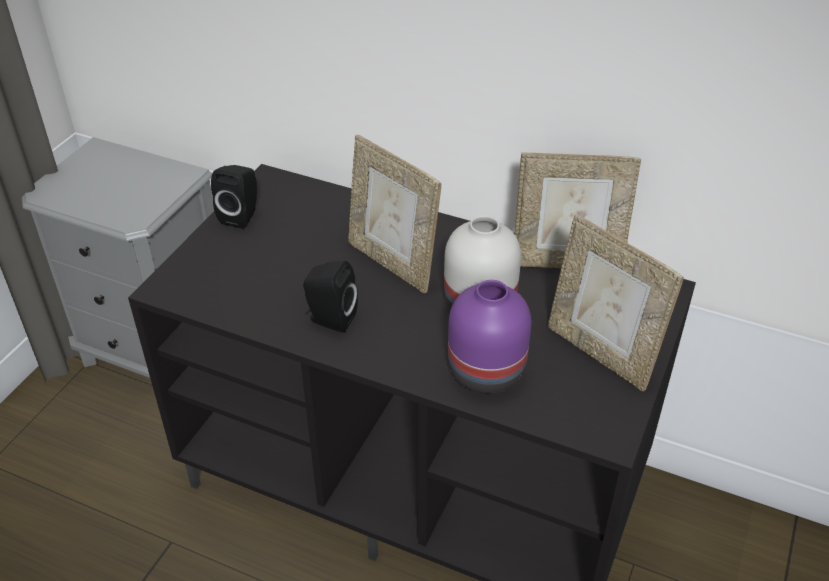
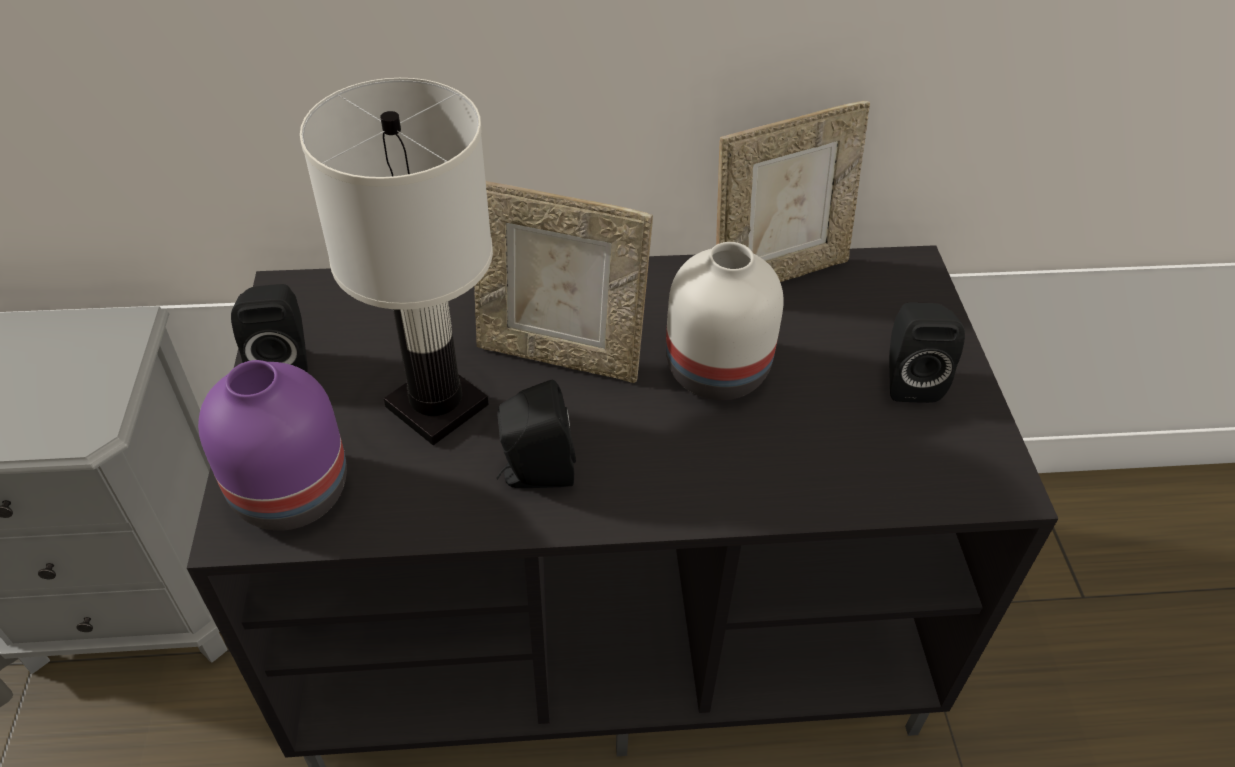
camera: 30 degrees left, 5 degrees up
(303, 265) = (435, 406): none -> white table lamp
(486, 373) = (798, 464): purple vase -> purple vase (293, 494)
(600, 353) = (908, 379): picture frame -> black speaker

